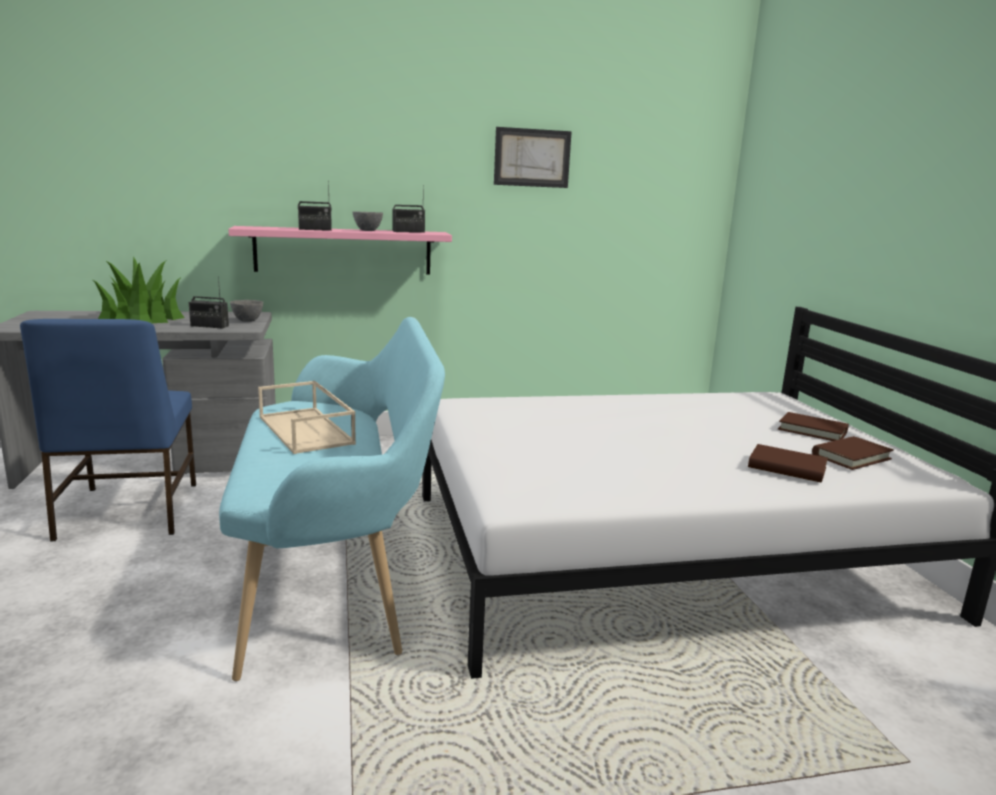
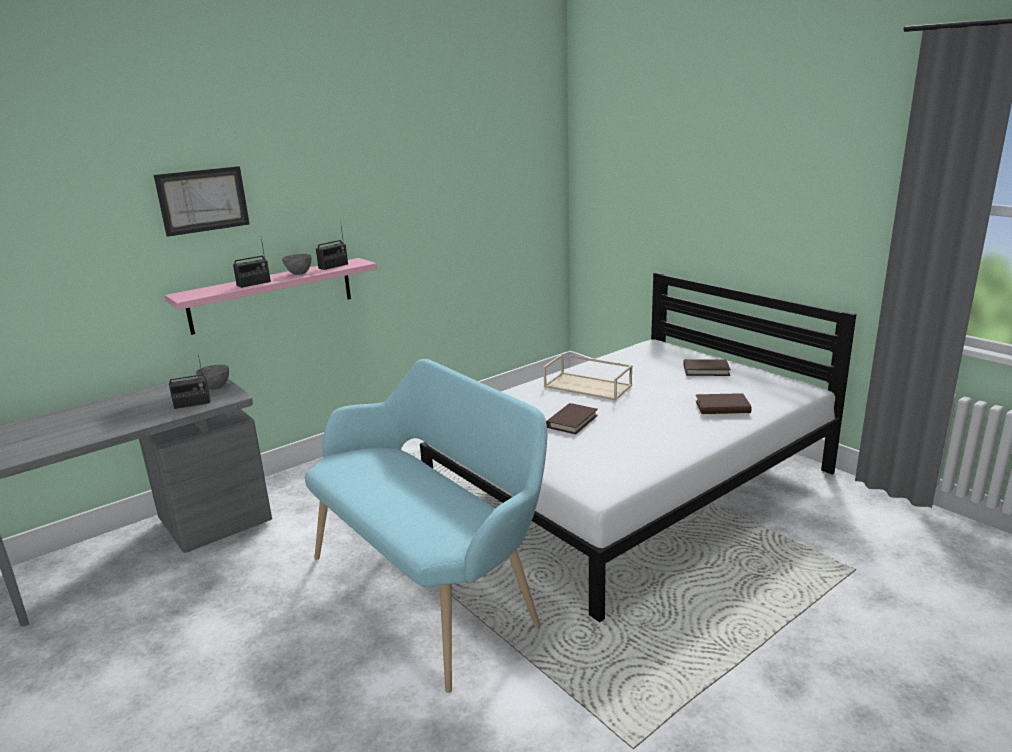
camera: 25 degrees left, 5 degrees up
(127, 512) = (183, 603): blue chair -> none
(142, 319) = (108, 413): potted plant -> none
(307, 430) = (386, 480): beige tray -> beige tray (588, 386)
(532, 158) = (419, 178): picture -> picture (203, 200)
(851, 457) = (747, 386): brown book -> brown book (572, 421)

